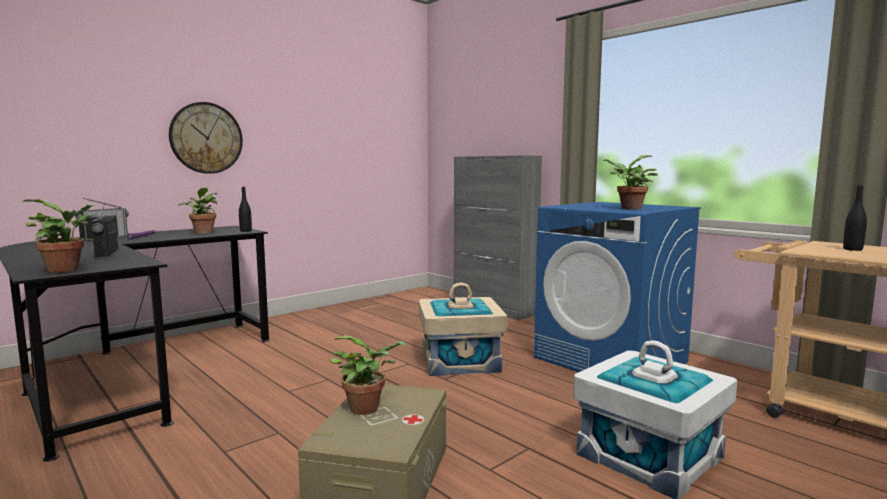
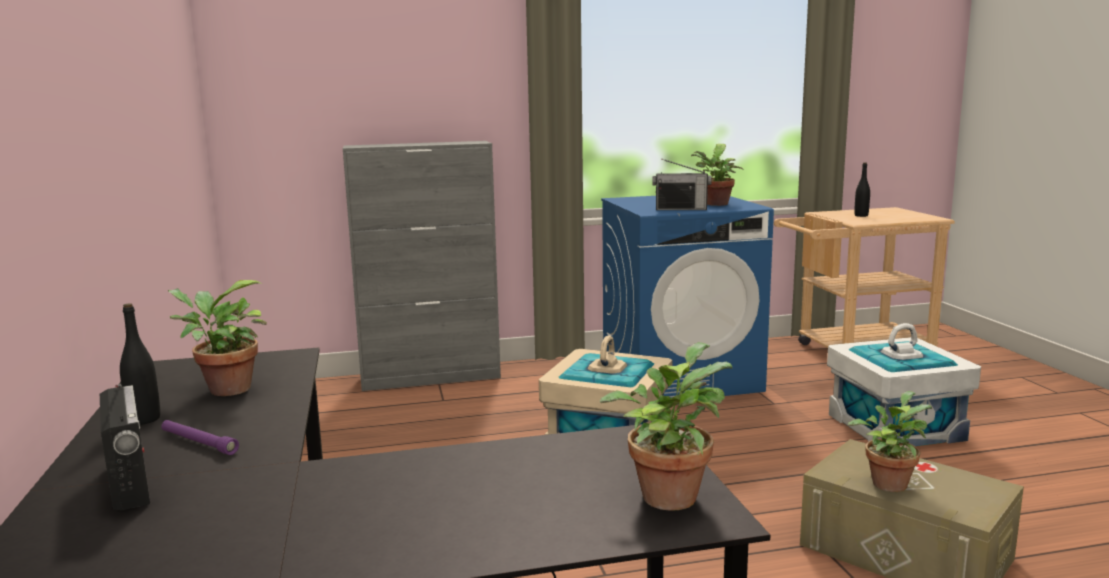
camera: 60 degrees left, 5 degrees up
(107, 253) = (456, 469): radio -> radio (681, 209)
(206, 138) = (68, 157): wall clock -> none
(245, 231) = (278, 359): black bottle -> black bottle (144, 419)

